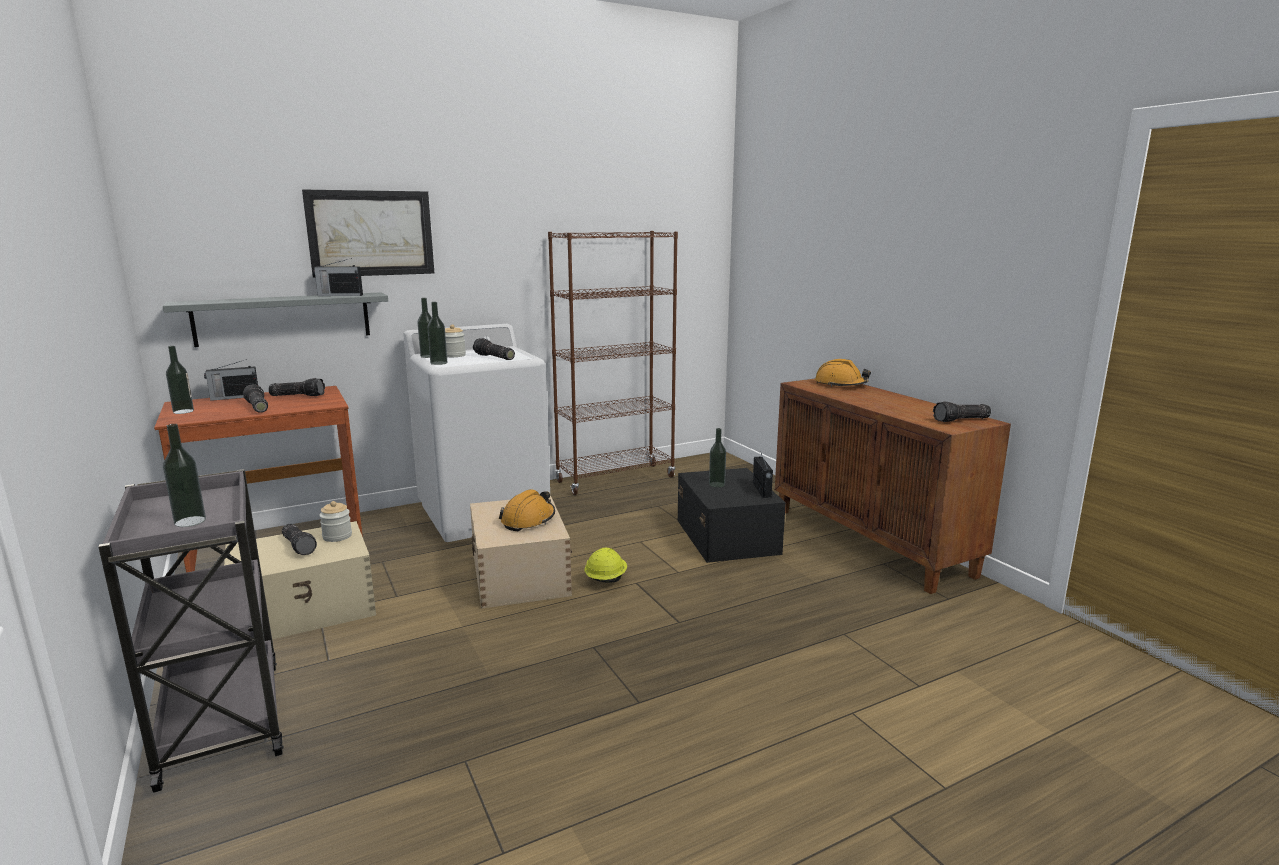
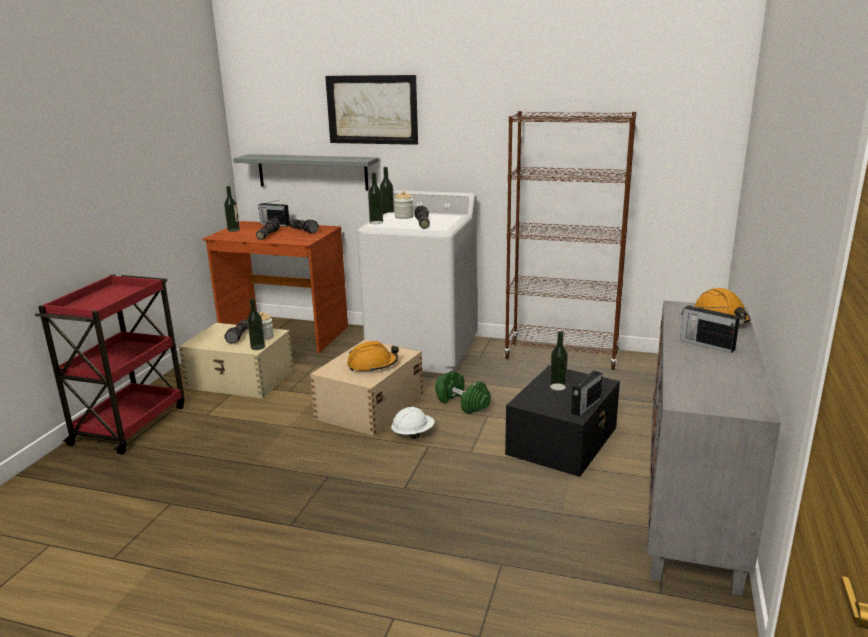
camera: 45 degrees right, 5 degrees up
(190, 521) = (101, 304): bottle -> bottle (258, 347)
(222, 719) = (131, 424): grey cart -> red cart
(339, 295) = (341, 158): radio -> radio (706, 344)
(602, 540) = (463, 403): none -> green dumbbell
(605, 580) = (413, 434): yellow hard hat -> white hard hat
(871, 541) = (692, 505): brown cabinet -> grey cabinet
(961, 420) = (728, 398): flashlight -> none

